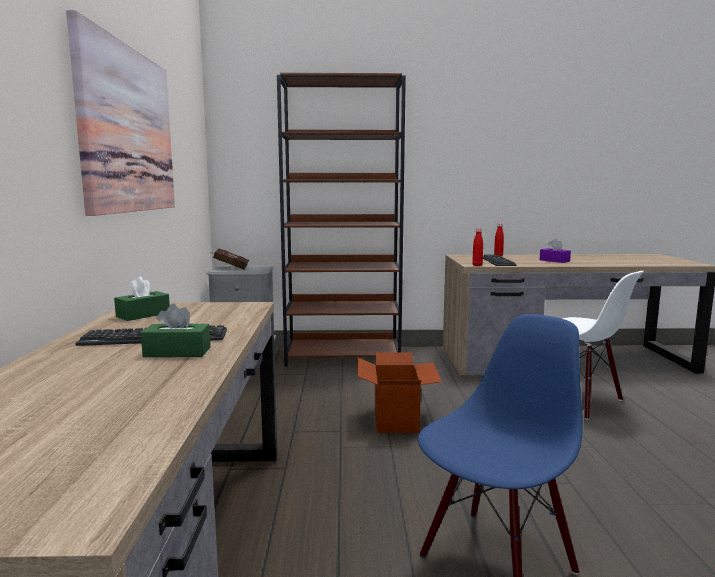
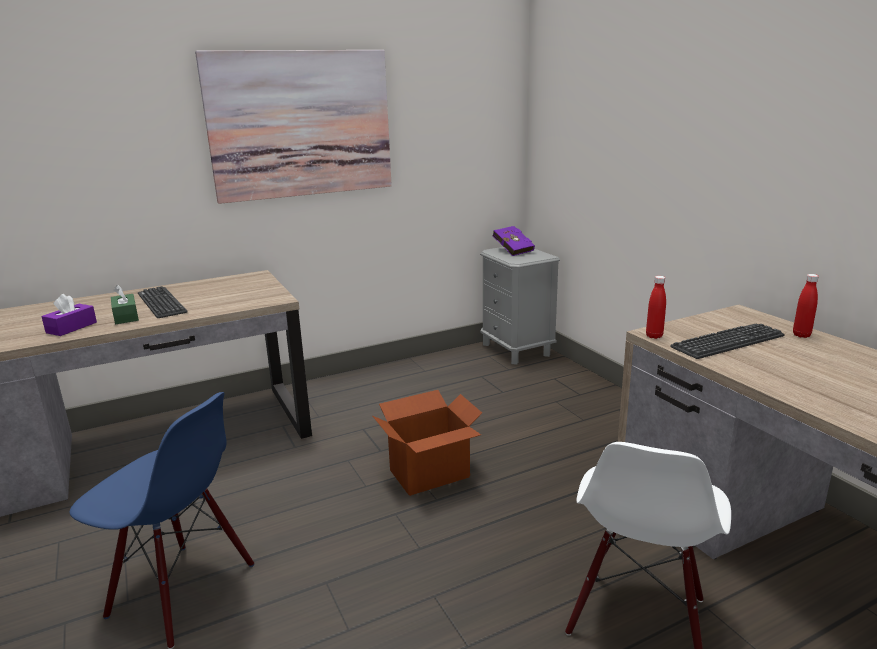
camera: 65 degrees right, 10 degrees up
(143, 315) = (227, 283): green tissue box -> none
(230, 268) = (512, 250): red book -> purple book
(343, 356) = (582, 395): brown bookcase -> none
(554, 260) = (834, 381): purple tissue box -> purple tissue box (71, 327)

